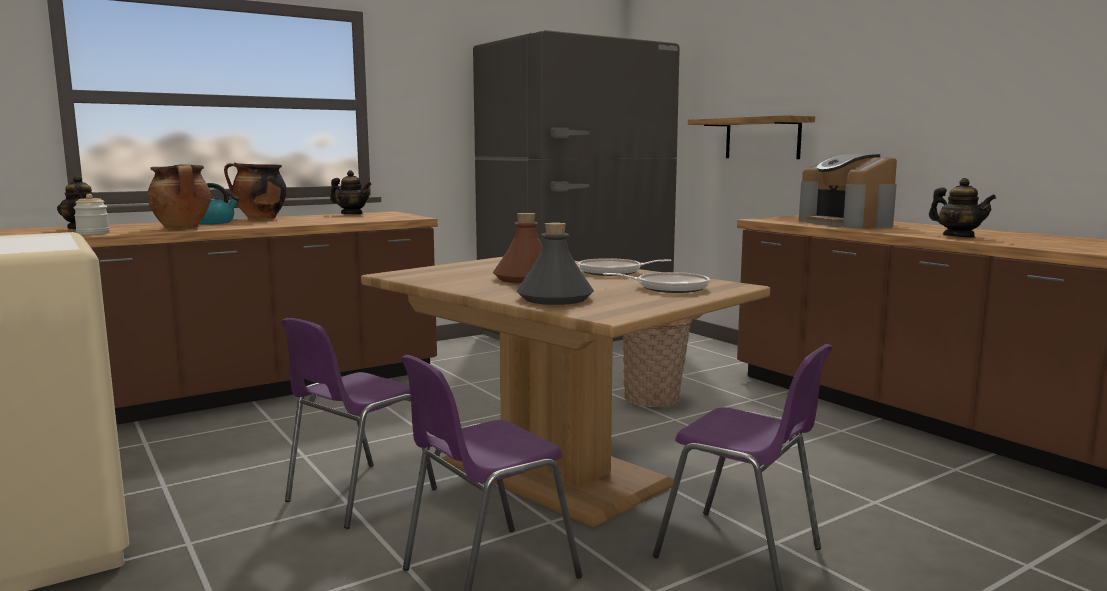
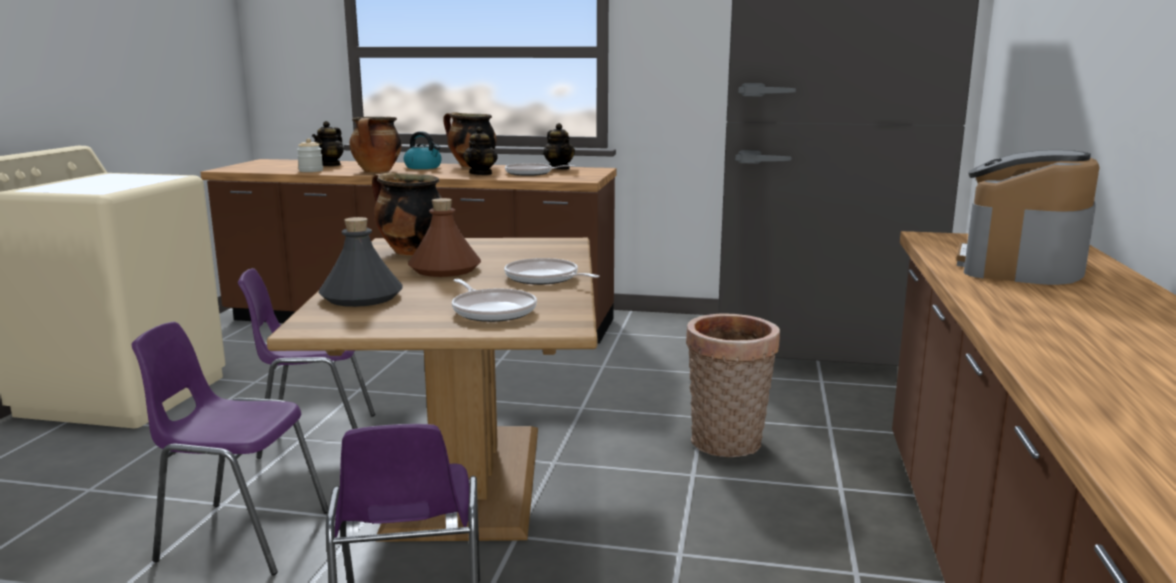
camera: 45 degrees right, 5 degrees up
(349, 218) = (531, 173): none -> frying pan
(446, 276) = (410, 252): none -> cooking pot
(762, 138) = (1064, 105): shelf -> none
(959, 237) = (1036, 327): teapot -> teapot (481, 173)

